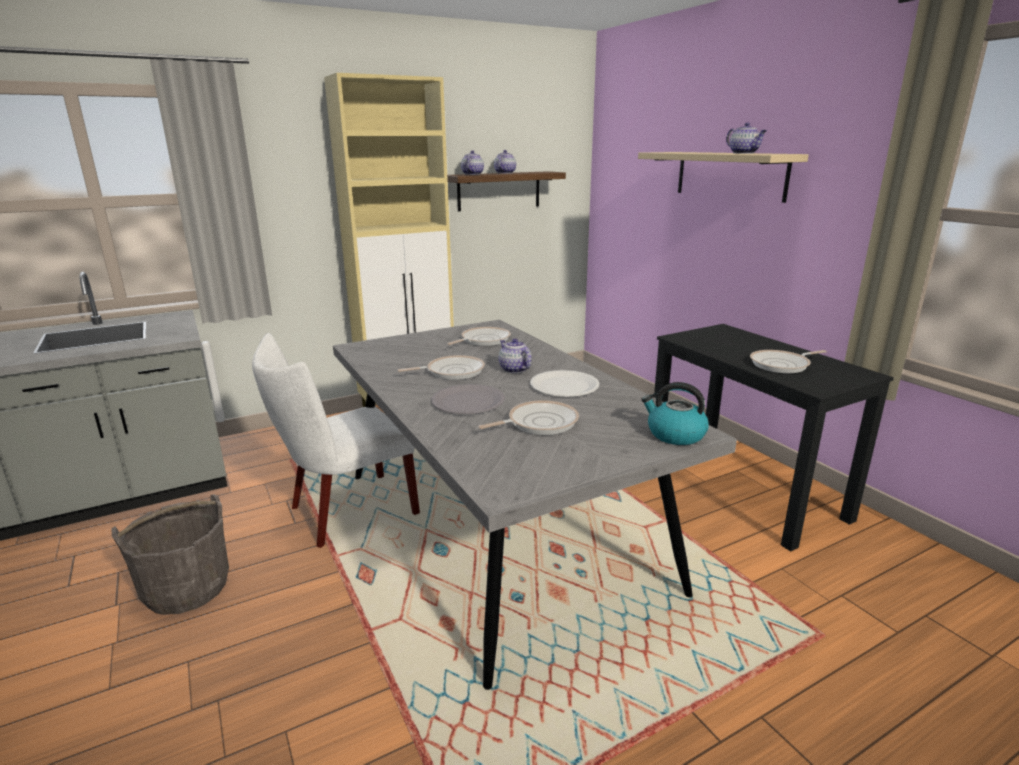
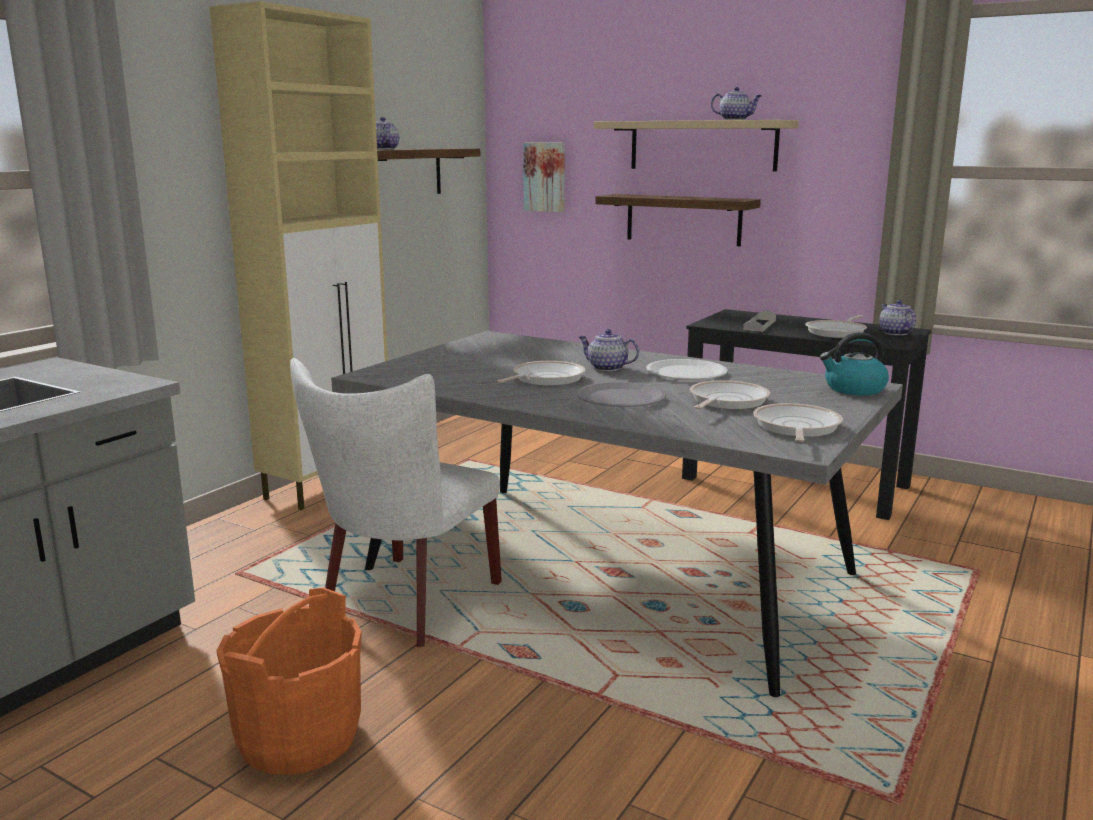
camera: 30 degrees left, 5 degrees down
(187, 588) = (298, 738): grey bucket -> orange bucket
(483, 340) = (514, 350): frying pan -> frying pan (795, 428)
(505, 173) = (414, 148): teapot -> teapot (894, 333)
(623, 195) = (545, 177): none -> picture
(710, 240) = (683, 219): none -> shelf
(721, 345) = (759, 325): none -> grey tray

